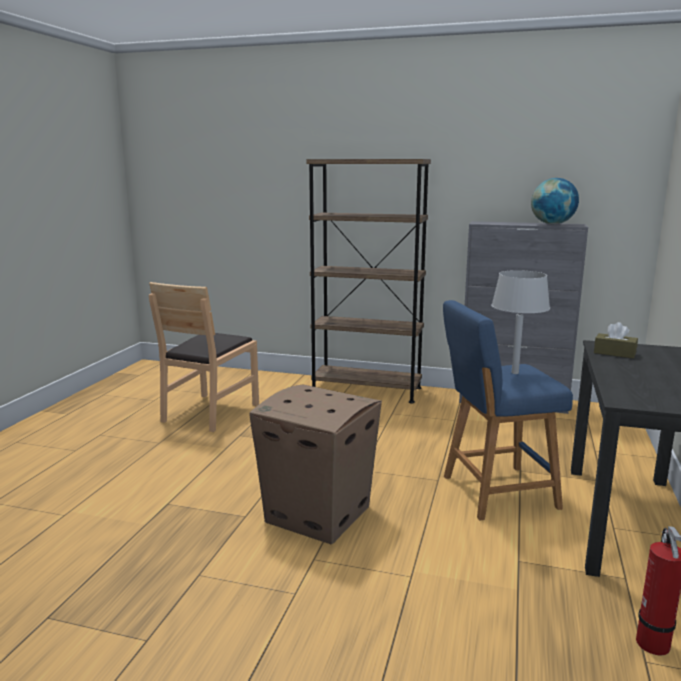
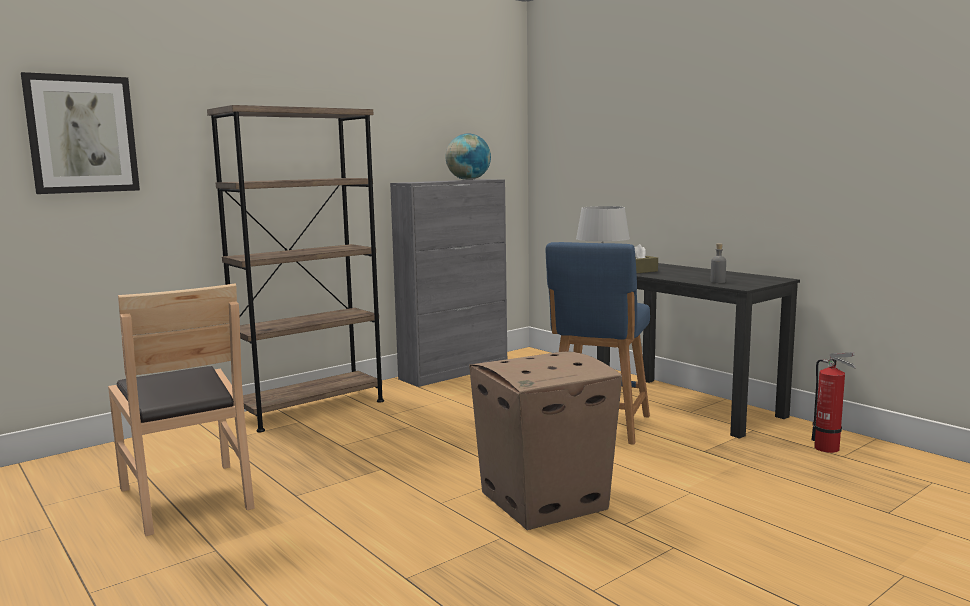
camera: 55 degrees left, 5 degrees down
(249, 177) = (82, 134): none -> picture
(629, 388) = (717, 282): none -> grey bottle

